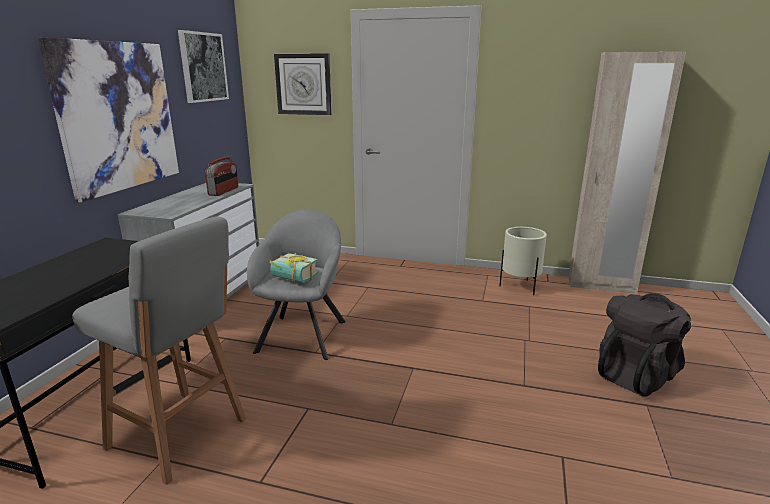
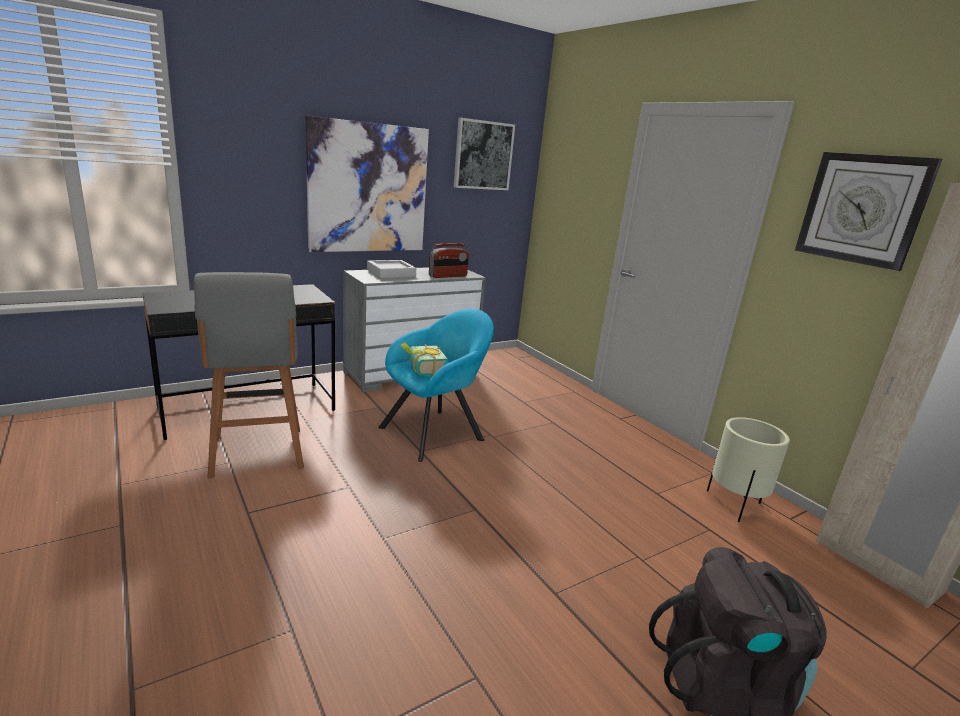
camera: 40 degrees right, 0 degrees up
(170, 203) = (391, 273): none -> grey tray
(303, 84) = (584, 185): wall clock -> wall clock (862, 209)
(303, 333) = (436, 432): grey armchair -> turquoise armchair

